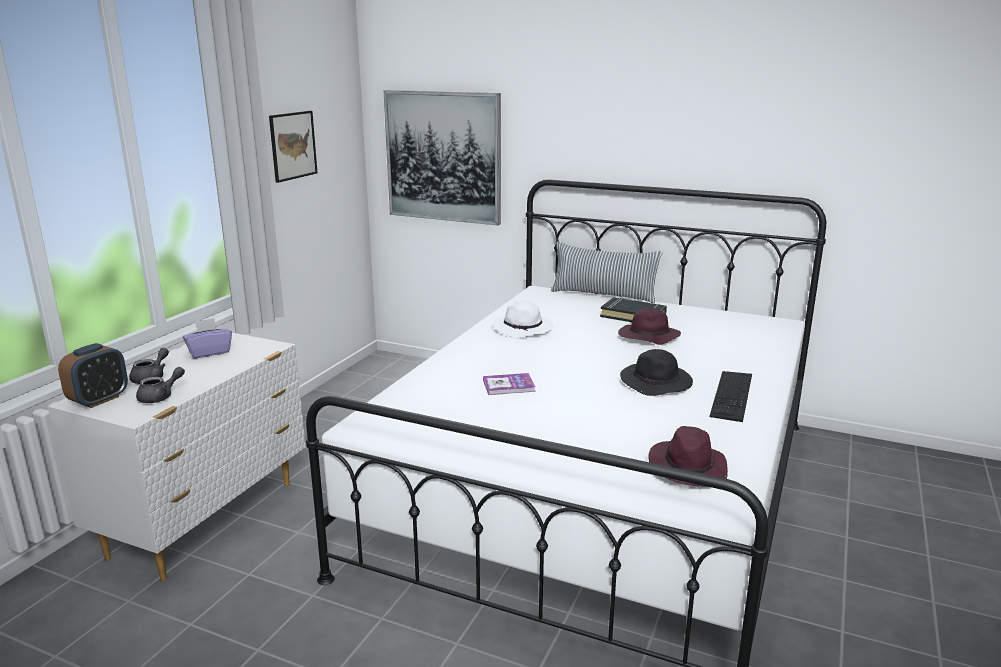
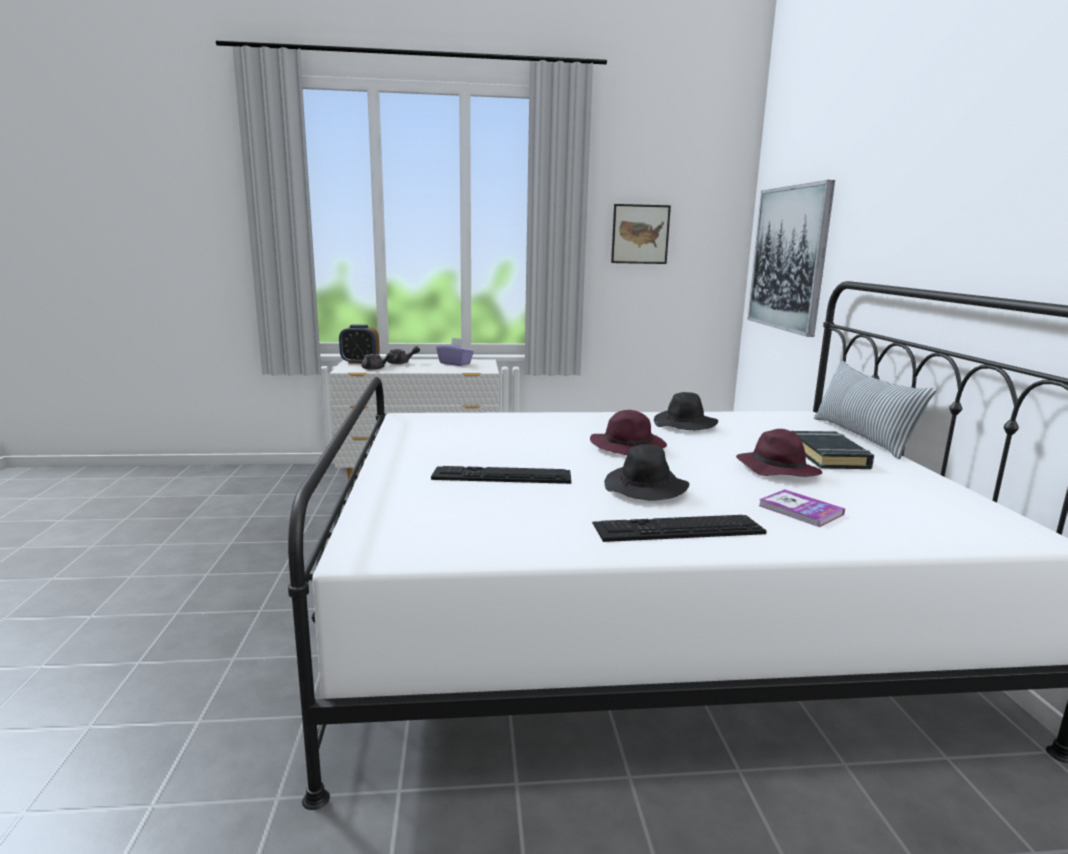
camera: 60 degrees right, 5 degrees down
(508, 386) = (542, 440): book -> book (800, 510)
(524, 329) = (685, 425): white hat -> black hat
(588, 422) = (502, 475): none -> keyboard
(687, 468) = (443, 526): purple hat -> purple hat (629, 447)

